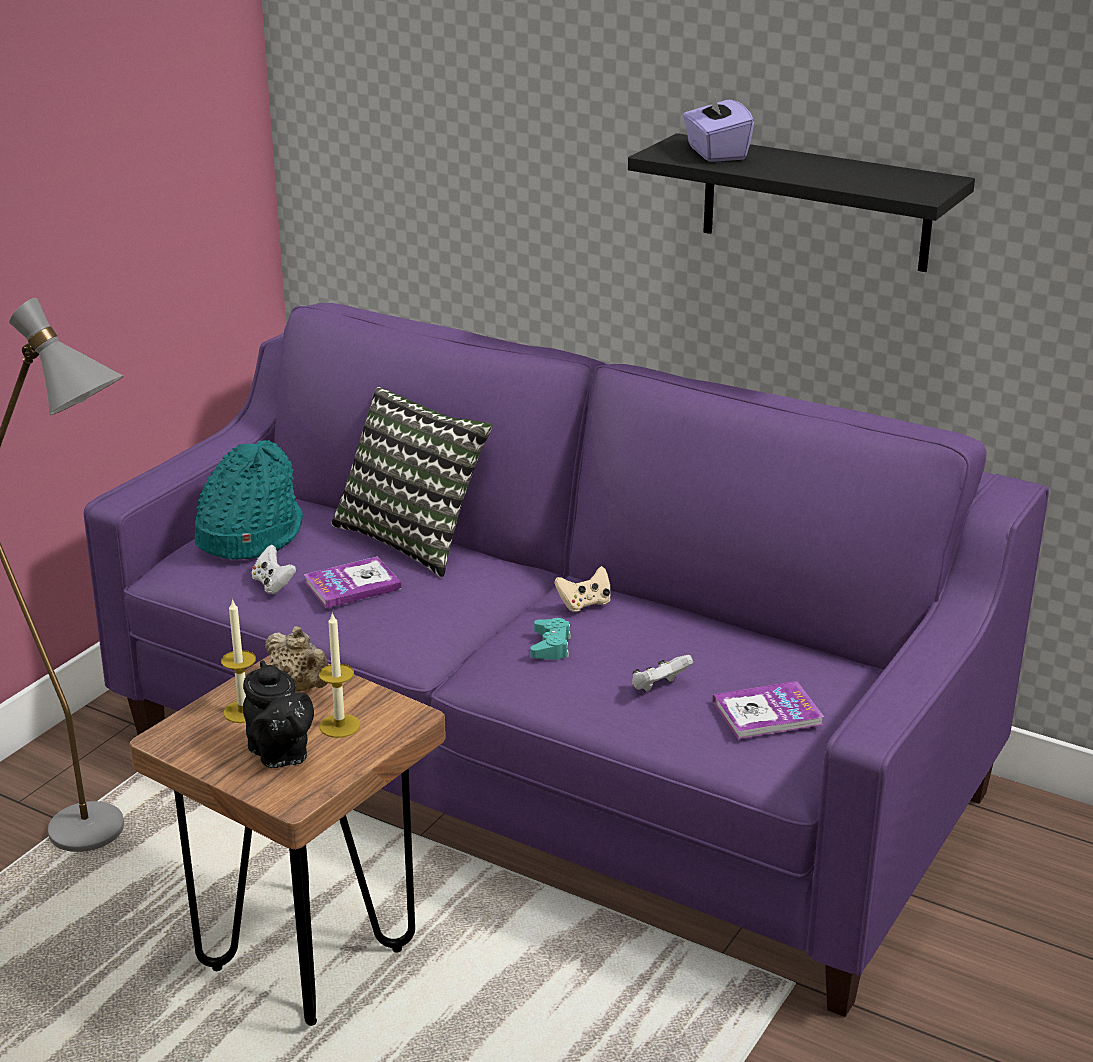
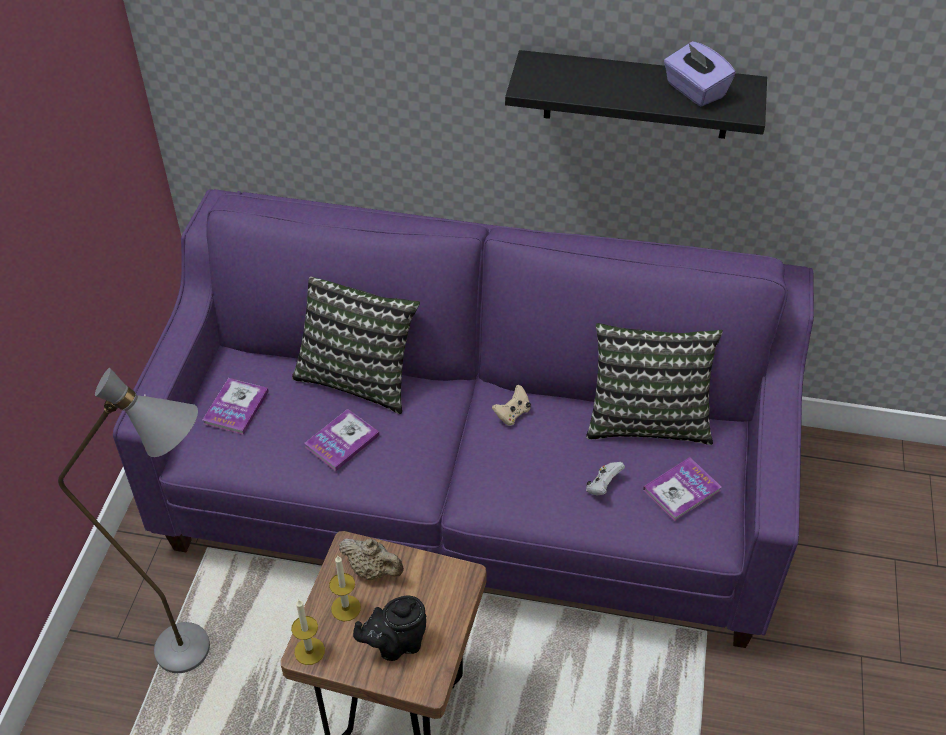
camera: 20 degrees left, 20 degrees up
(248, 535) = (236, 407): turquoise hat -> book
(273, 584) = (283, 456): white game controller -> none
(280, 755) = (395, 644): black teapot -> black teapot turned 120 degrees clockwise
(340, 726) = (421, 601): candle -> candle (309, 651)
(551, 646) = (512, 465): turquoise game controller -> none
(715, 153) = (567, 77): purple tissue box -> purple tissue box (694, 91)
(764, 641) = (647, 418): none -> pillow

